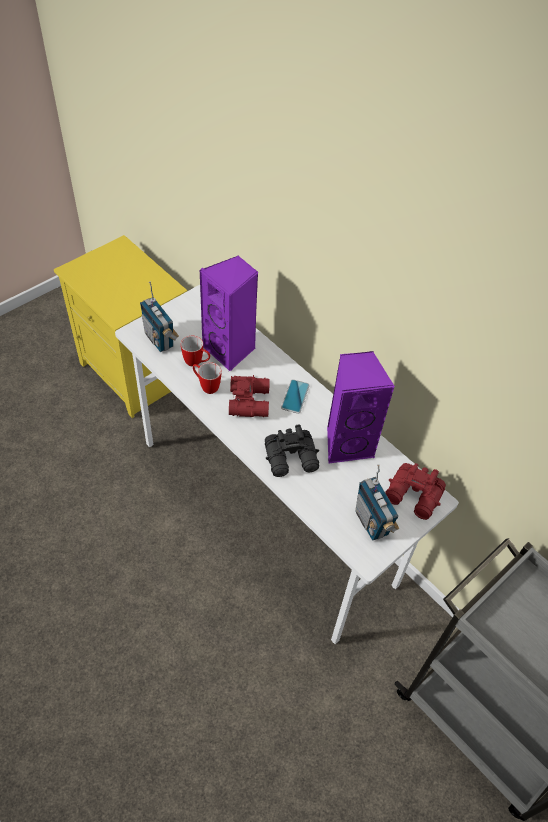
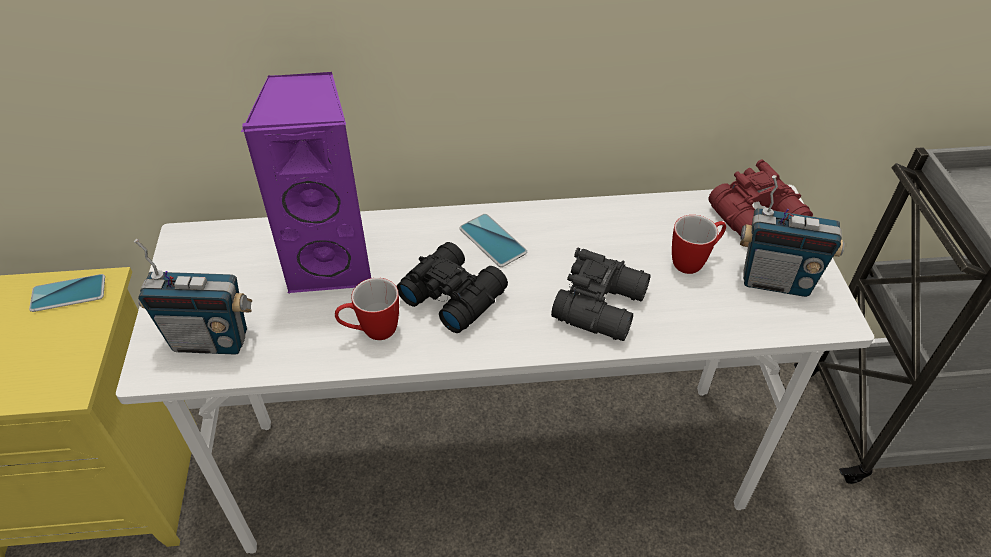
camera: 50 degrees left, 5 degrees down
(158, 283) = (68, 293): none -> phone
(197, 363) = (312, 318): mug -> mug (694, 261)
(250, 401) = (453, 294): red binoculars -> black binoculars
(347, 443) = (622, 233): purple speaker -> none

